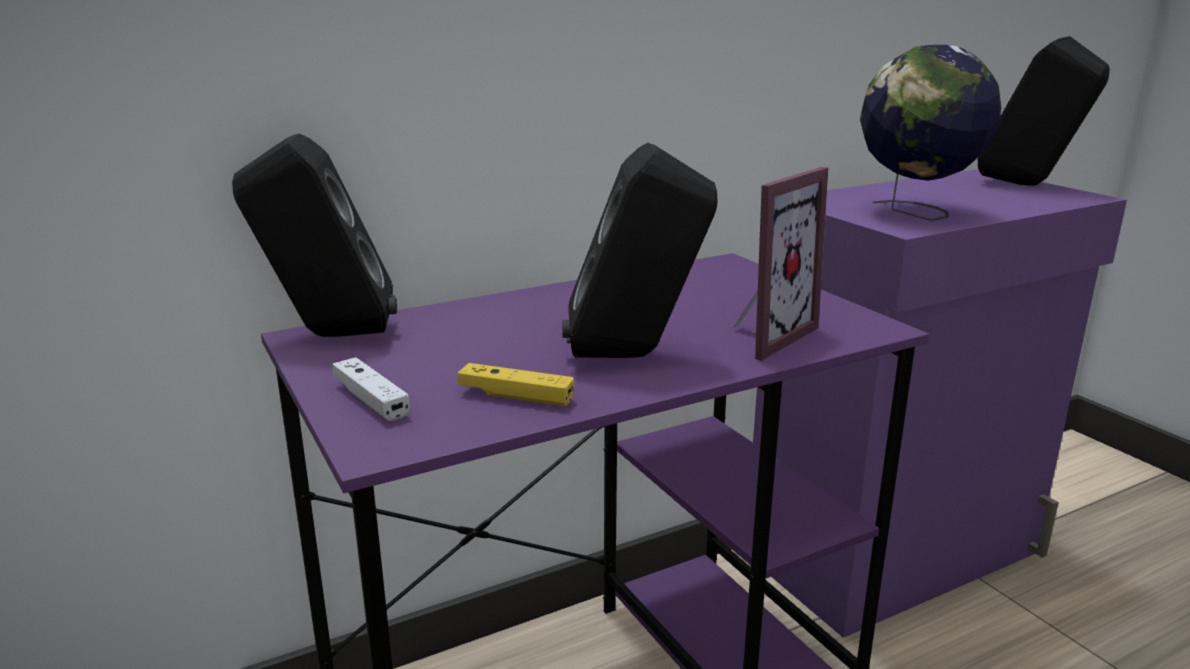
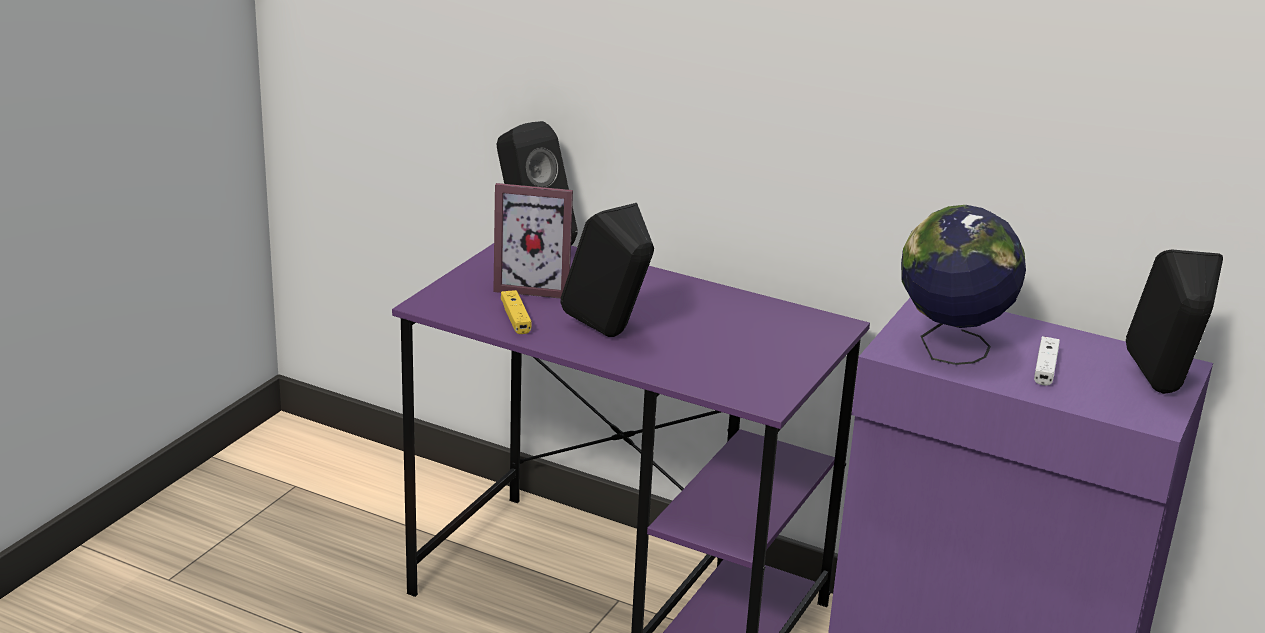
camera: 55 degrees right, 5 degrees up
(371, 400) = (469, 286): white game controller -> white game controller (1045, 368)
(762, 336) = (695, 366): picture frame -> picture frame (534, 286)

